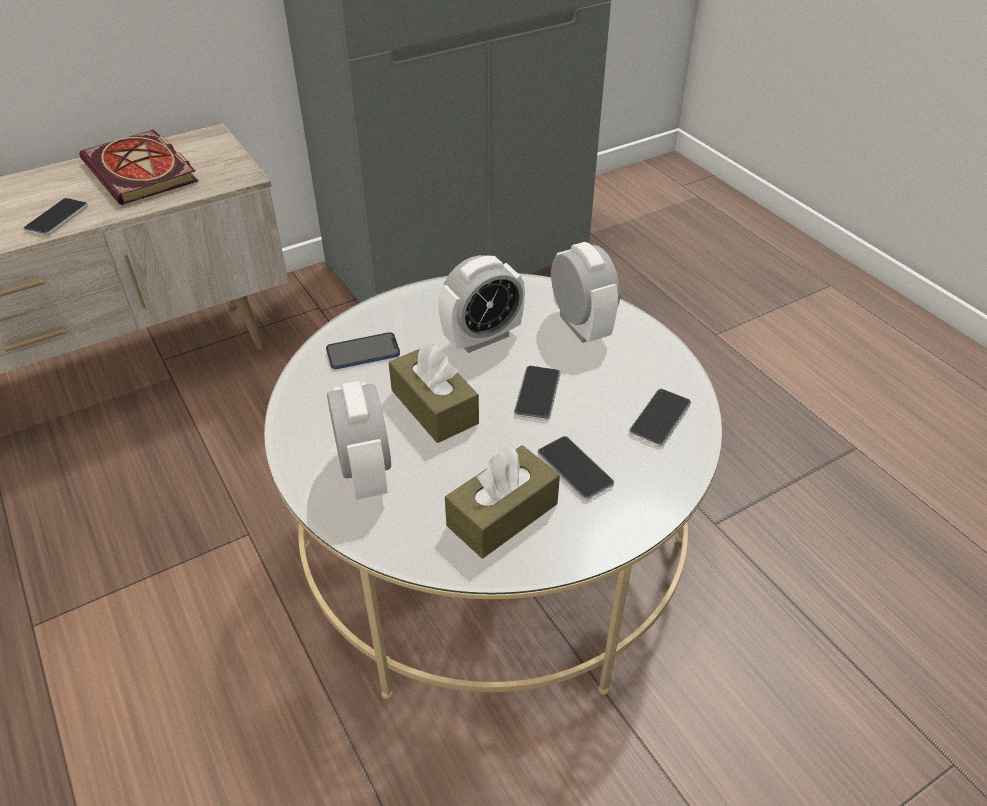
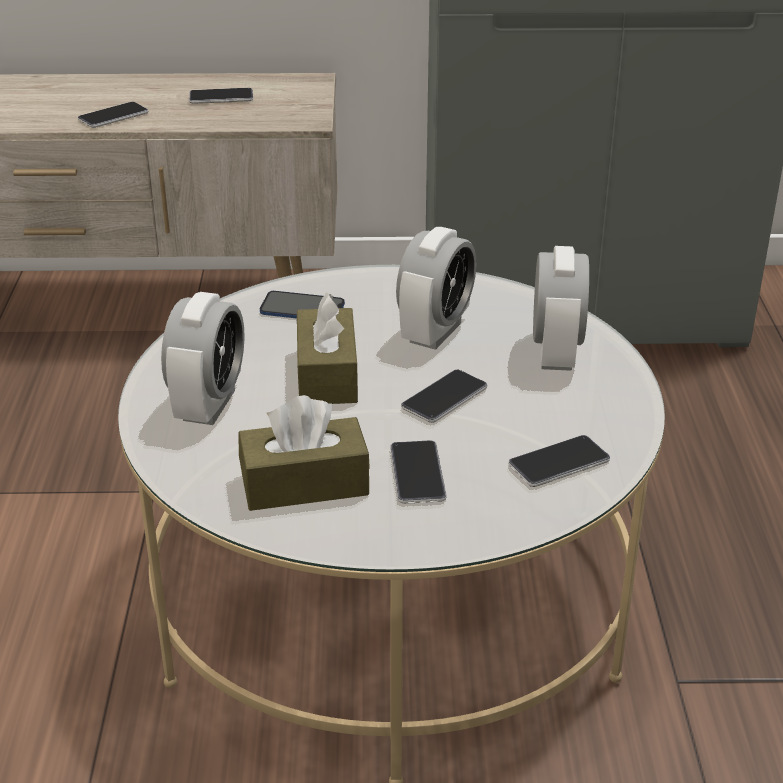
camera: 30 degrees right, 10 degrees down
(143, 172) = (221, 97): book -> phone
(482, 338) = (435, 332): alarm clock -> alarm clock turned 60 degrees counterclockwise

